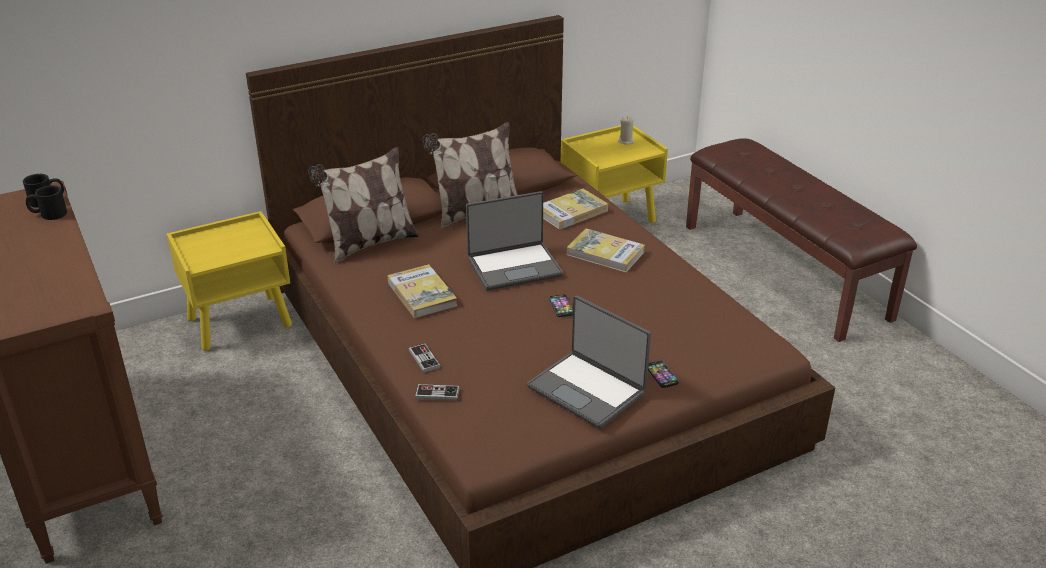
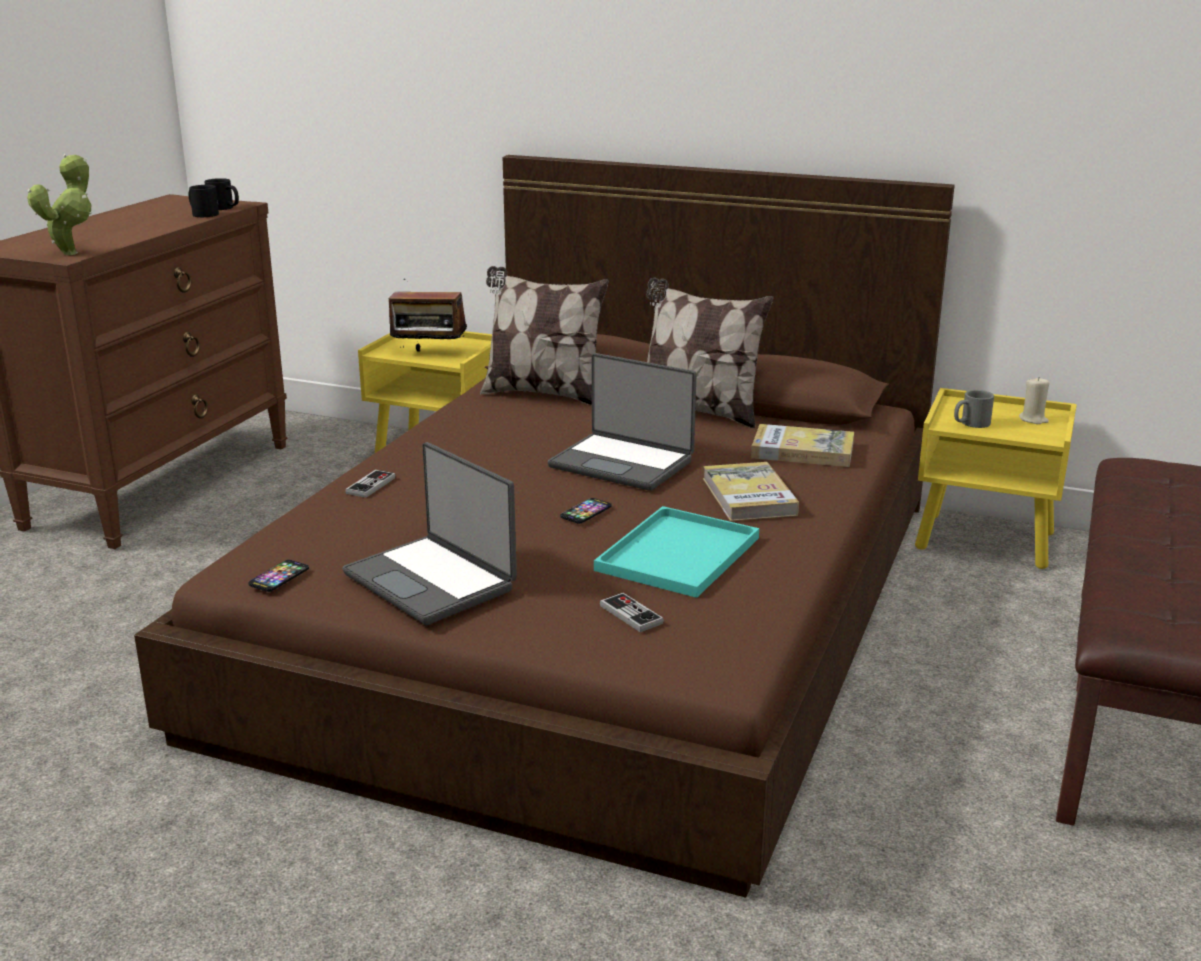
camera: 50 degrees right, 10 degrees down
(75, 299) = (72, 252): none -> potted plant
(235, 250) = (429, 354): none -> radio
(422, 294) = (489, 444): book -> none
(437, 394) = (315, 512): game controller -> game controller (631, 614)
(587, 390) = (432, 581): laptop -> laptop turned 45 degrees counterclockwise
(608, 157) = (970, 424): none -> grey mug
(646, 305) = (678, 555): none -> turquoise tray
(661, 375) = (535, 615): phone -> phone (279, 577)

